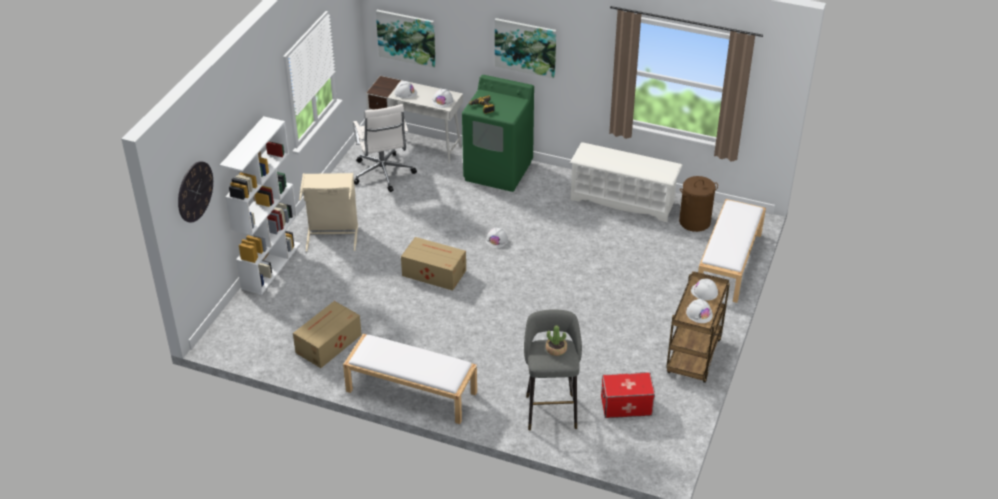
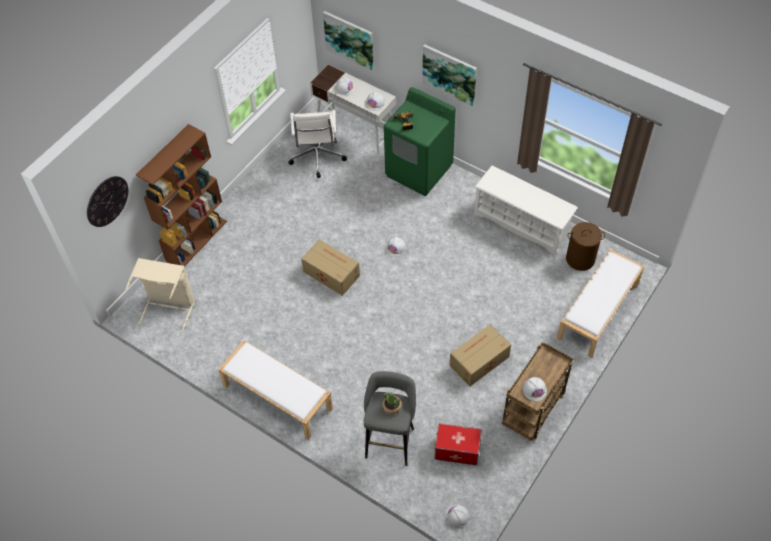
camera: 15 degrees right, 15 degrees up
(271, 265) = (196, 240): white bookcase -> brown bookcase
(327, 344) = (221, 333): cardboard box -> cardboard box (478, 361)
(332, 234) = (256, 216): beige laundry basket -> beige laundry basket (169, 307)
(704, 292) = (547, 366): white hard hat -> white hard hat (457, 516)

